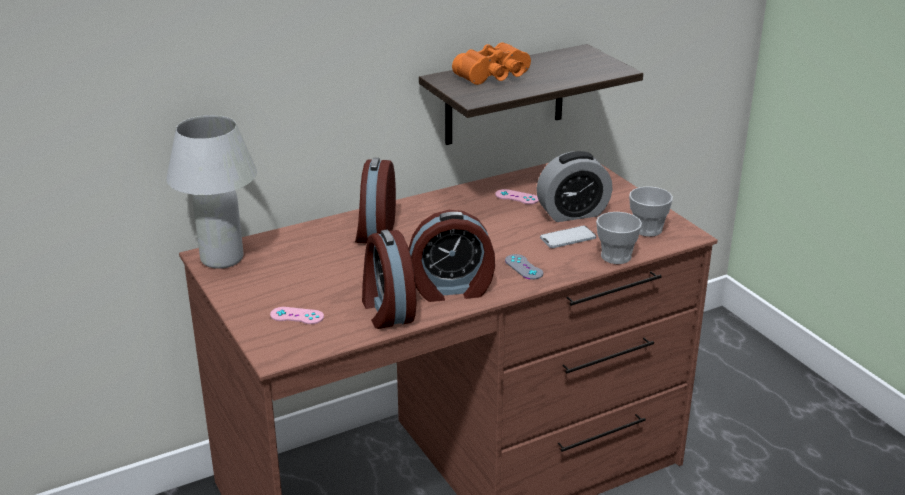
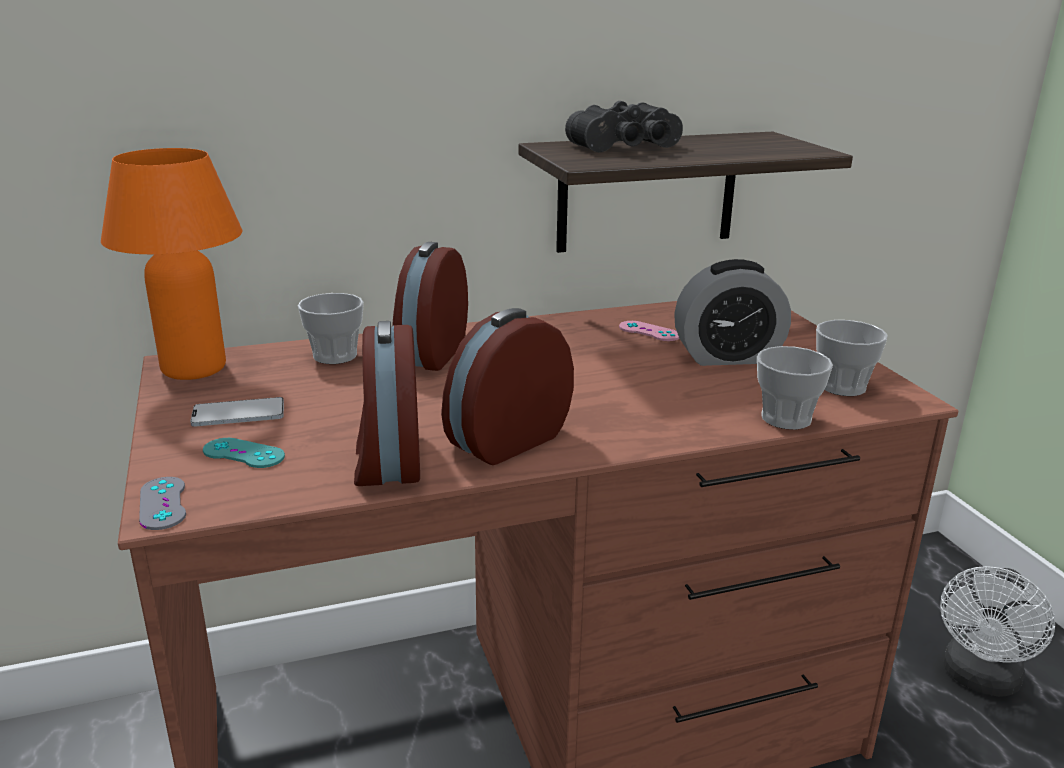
camera: 10 degrees right, 5 degrees down
(222, 259) = (193, 368): white table lamp -> orange table lamp
(297, 316) = (243, 453): pink game controller -> turquoise game controller
(312, 239) = (335, 356): none -> cup
(452, 289) = (505, 440): alarm clock -> alarm clock turned 135 degrees clockwise
(496, 77) = (628, 148): orange binoculars -> black binoculars
(524, 267) = (632, 419): grey game controller -> grey game controller (163, 503)
(568, 238) = (713, 387): phone -> phone (238, 414)
(751, 407) = (979, 679): none -> white fan

